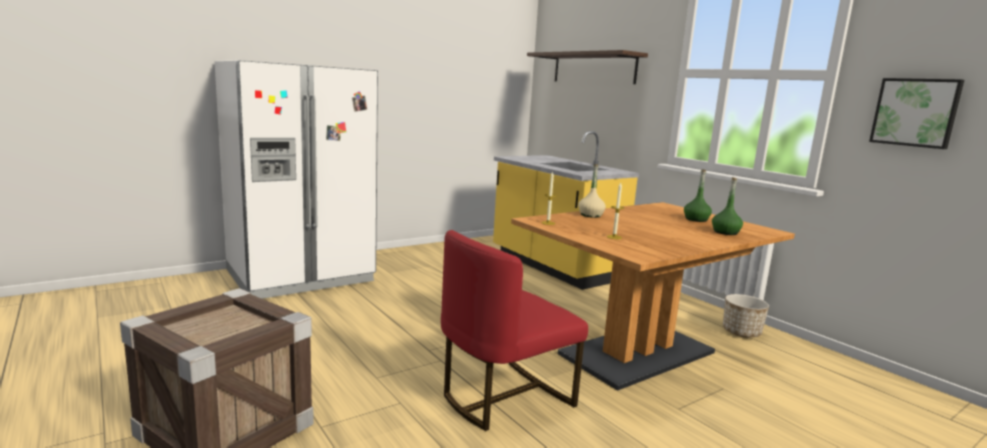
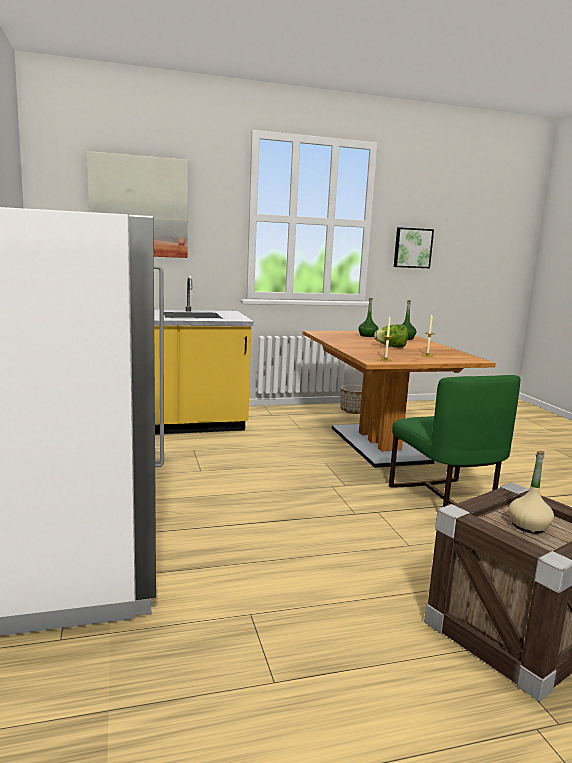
camera: 70 degrees left, 0 degrees up
(504, 397) = (444, 499): red chair -> green chair
(590, 215) = (355, 349): beige bottle -> beige bottle (528, 526)
(593, 68) = (138, 207): shelf -> picture
(638, 226) = (391, 347): none -> lettuce

